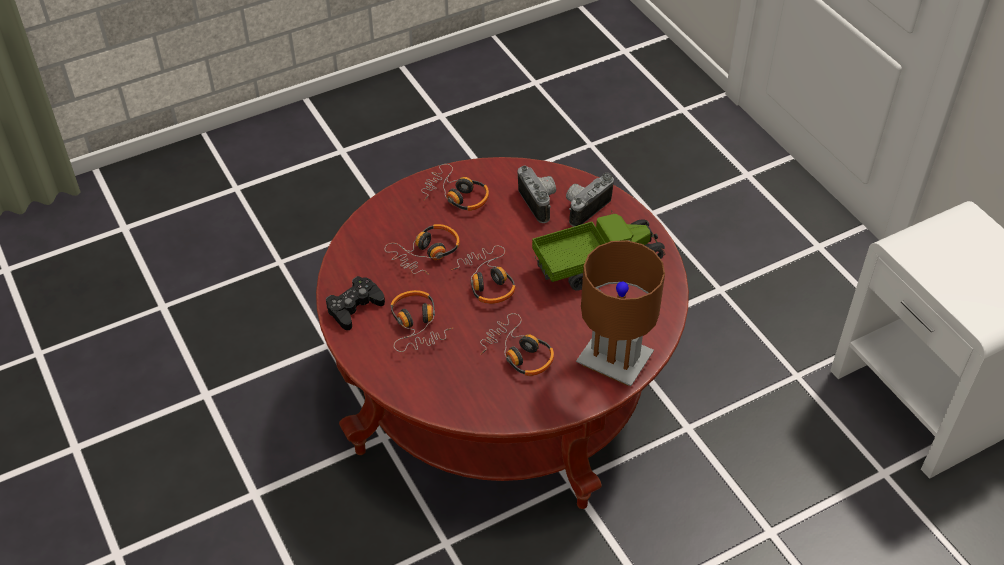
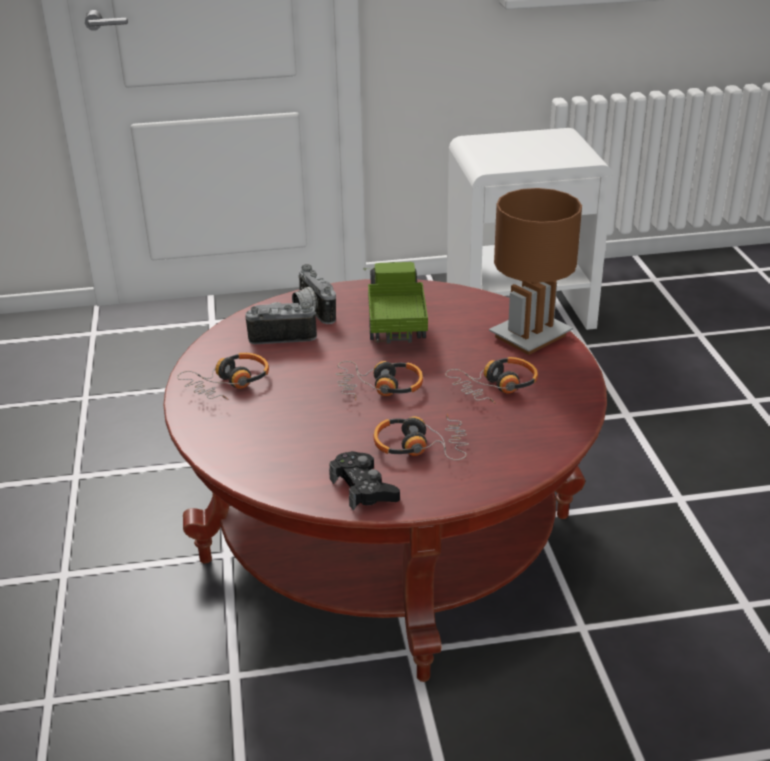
camera: 70 degrees left, 15 degrees down
(426, 254) = (309, 420): headphones -> none

